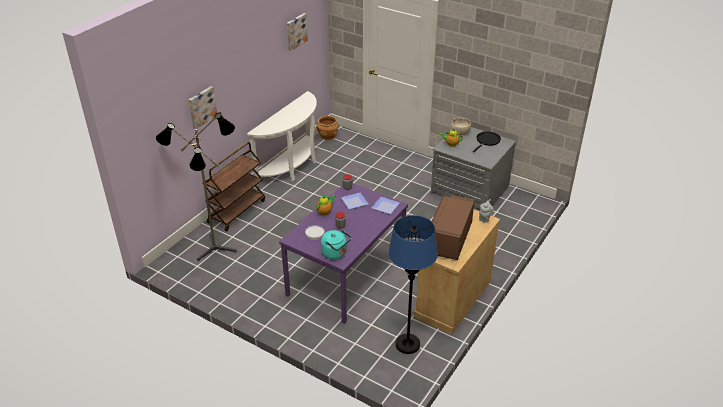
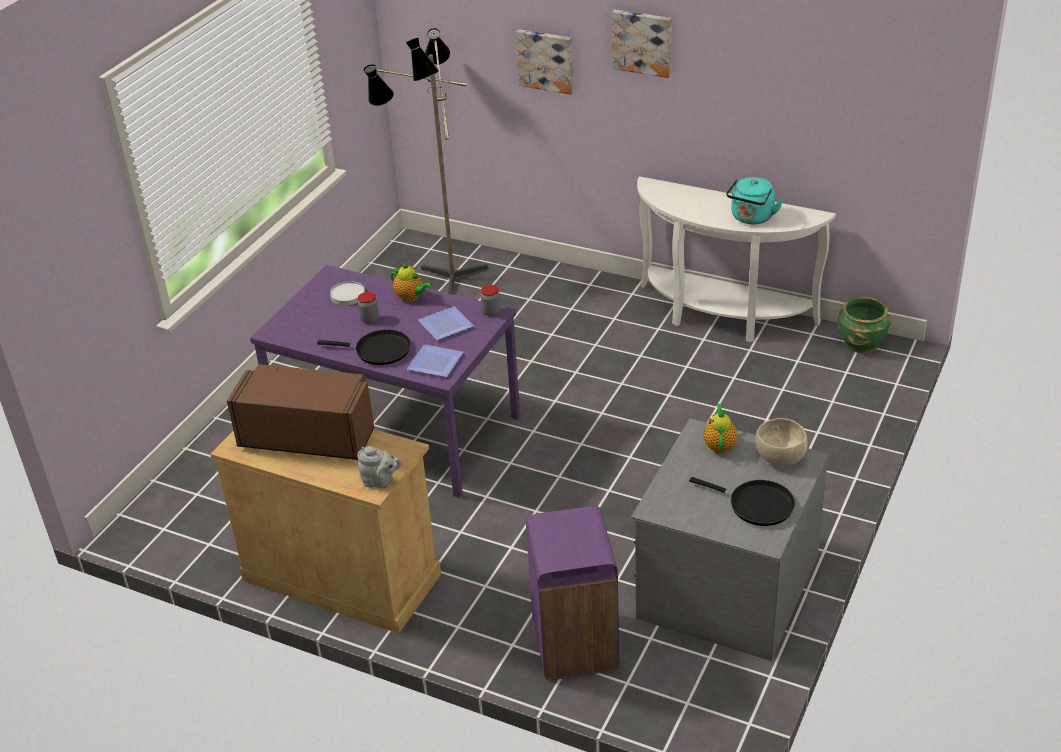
camera: 85 degrees right, 0 degrees up
(237, 211) = (561, 280): brown cart -> none
(296, 31) = (829, 69): picture -> picture (643, 42)
(328, 136) = (861, 343): brown planter -> green planter
(335, 253) = (292, 324): turquoise kettle -> turquoise kettle (751, 218)
(370, 224) = (379, 350): none -> black frying pan
(407, 344) = (221, 523): blue floor lamp -> none
(499, 231) = (574, 646): none -> purple trash can

